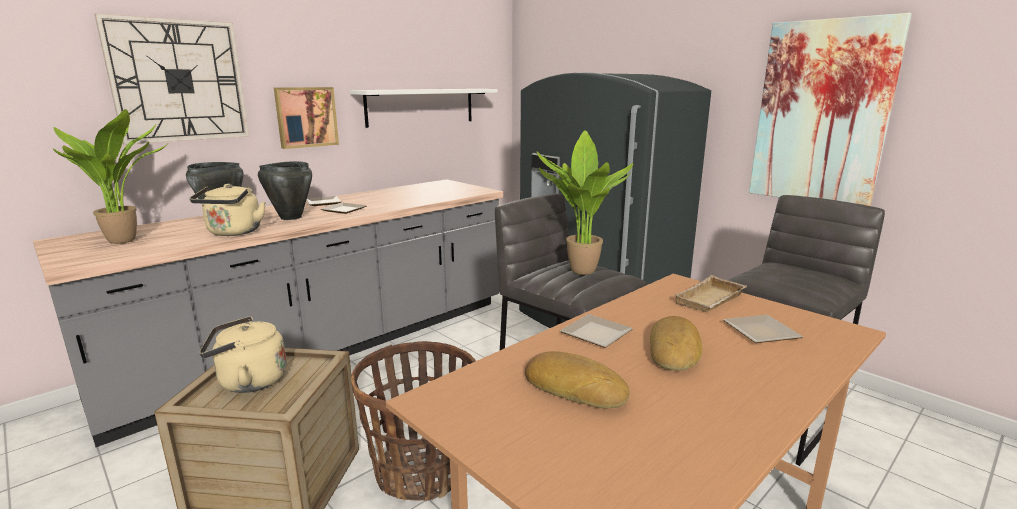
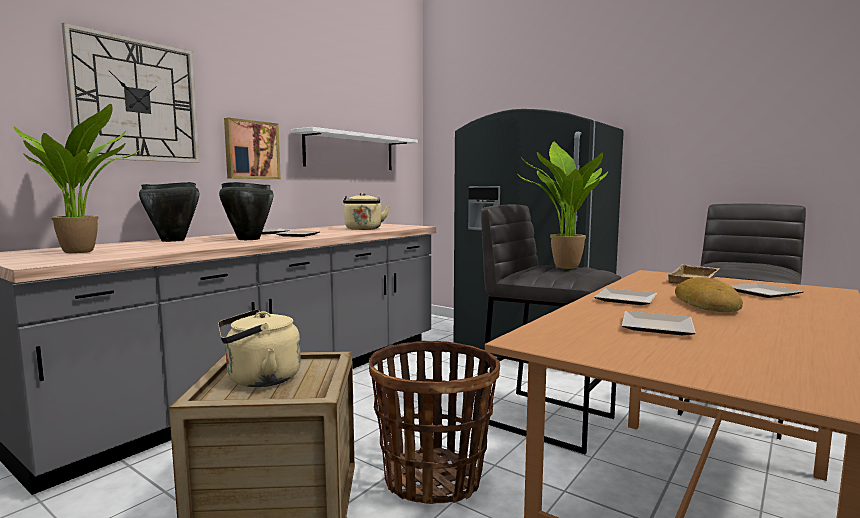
camera: 10 degrees left, 10 degrees down
(233, 233) = (201, 246): beige kettle -> beige kettle (363, 229)
(575, 387) = (654, 326): bread -> plate
(821, 114) = (723, 142): picture -> none

